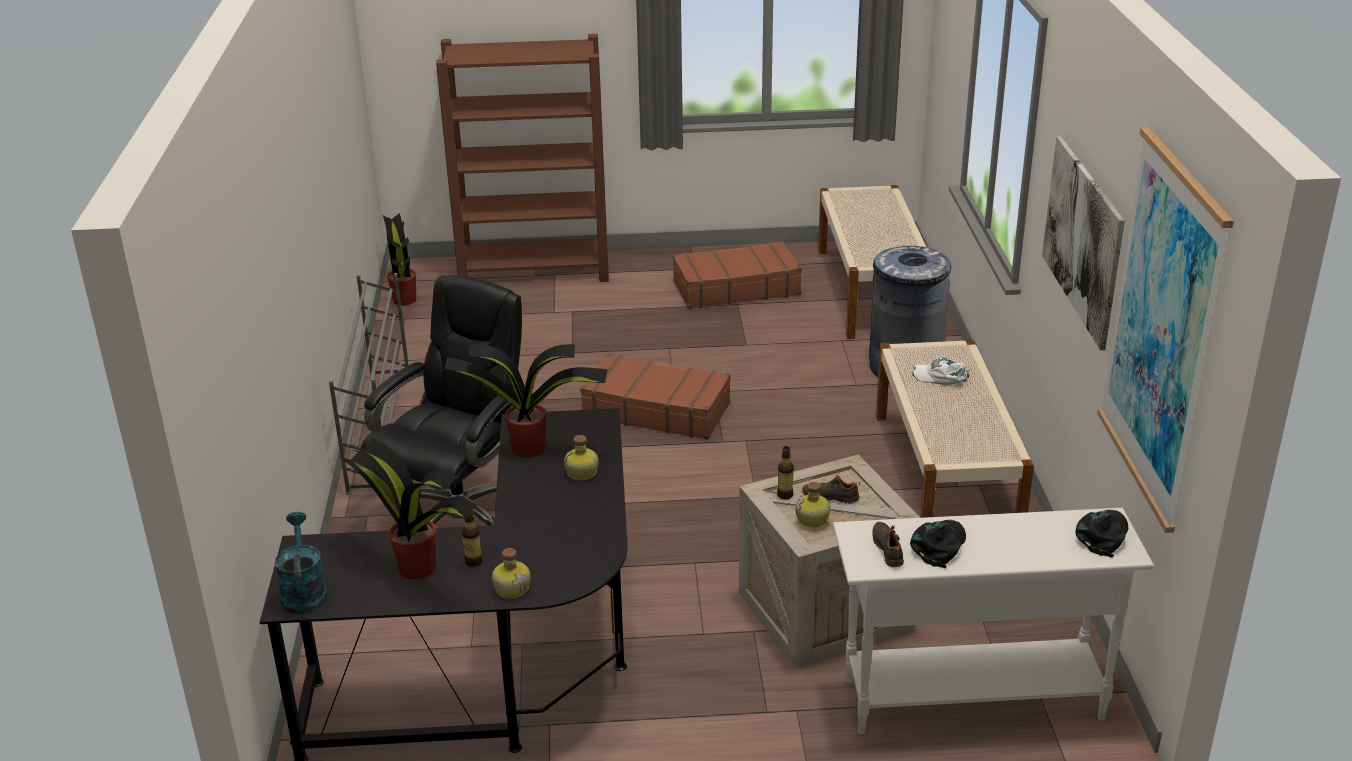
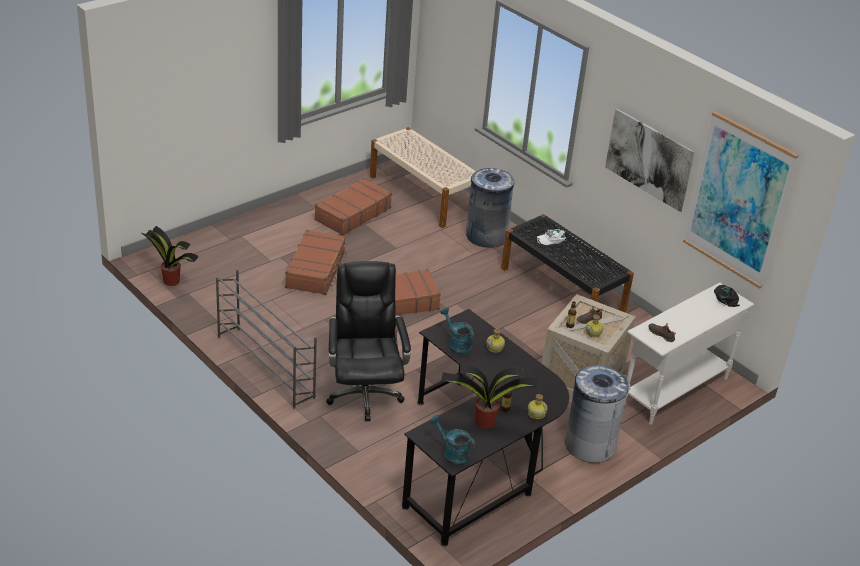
camera: 40 degrees left, 5 degrees up
(530, 448) = (456, 344): potted plant -> turquoise watering can
(534, 270) = (225, 236): brown bookcase -> none
(599, 339) = (316, 270): none -> brown suitcase
(710, 720) = (590, 445): none -> grey trash can
(939, 545) = (676, 325): black cap -> none
(946, 475) = (563, 289): beige bench -> black bench

